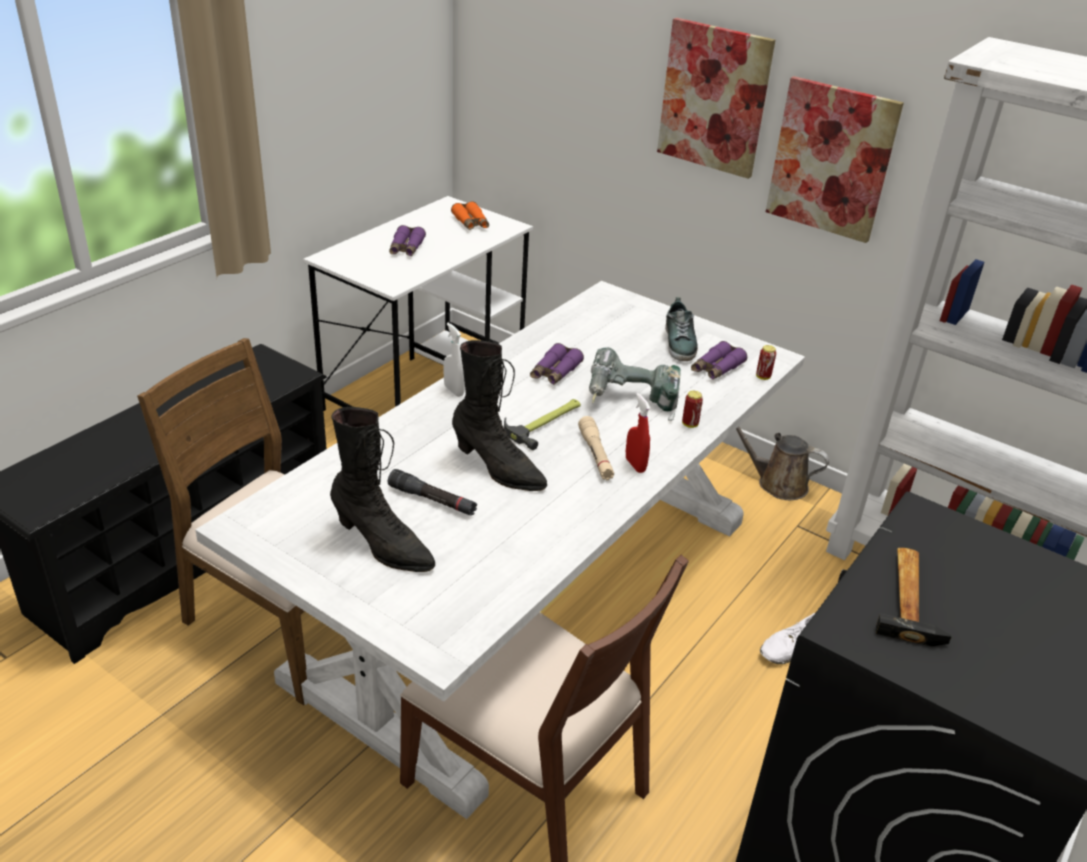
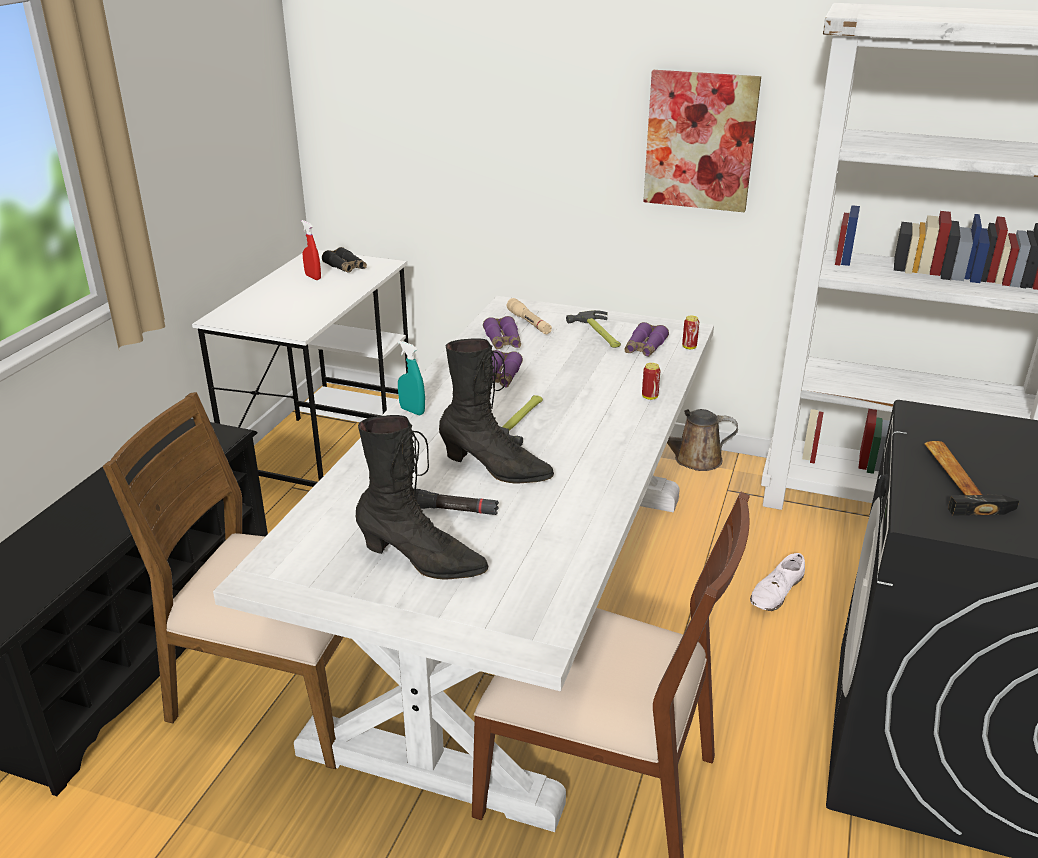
camera: 15 degrees left, 5 degrees down
(406, 248) = (294, 298): purple binoculars -> purple binoculars (503, 341)
(454, 390) = (412, 411): white spray bottle -> turquoise spray bottle
(471, 223) = (345, 267): orange binoculars -> black binoculars
(596, 455) = (580, 439): beige flashlight -> beige flashlight (529, 323)
(631, 402) = (586, 389): power drill -> none
(635, 465) = (622, 440): red spray bottle -> red spray bottle (313, 277)
(680, 343) = (599, 333): shoe -> hammer
(714, 98) = (577, 103): picture -> none

